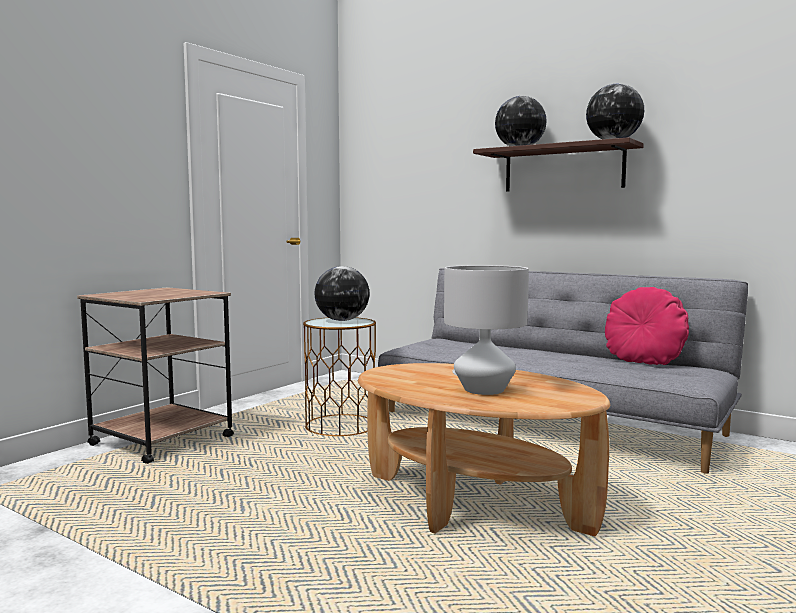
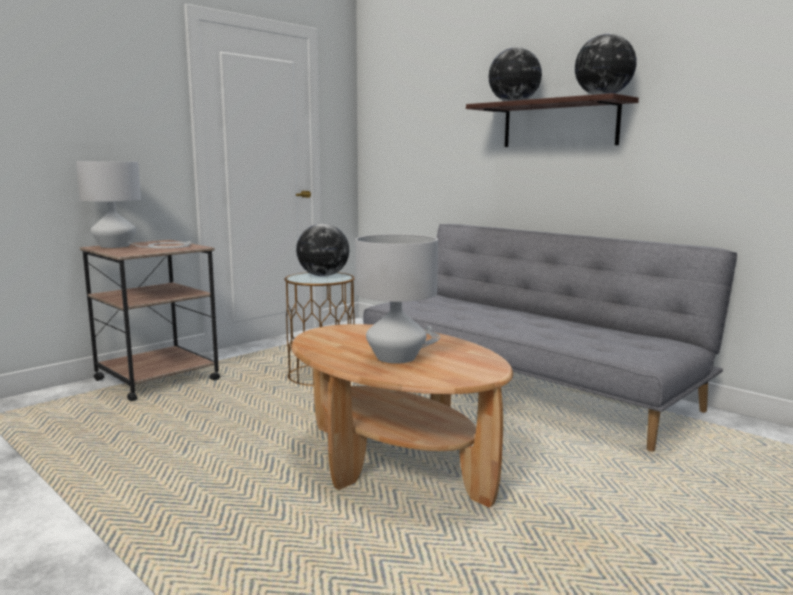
camera: 10 degrees right, 5 degrees up
(141, 293) = (136, 246): none -> white table lamp
(644, 362) = (616, 331): pink pillow -> none

